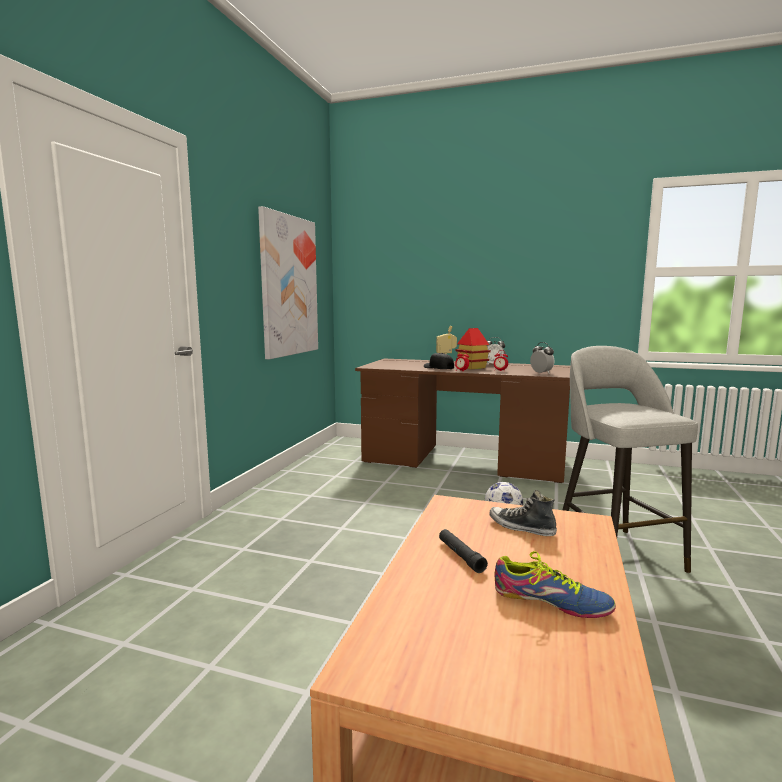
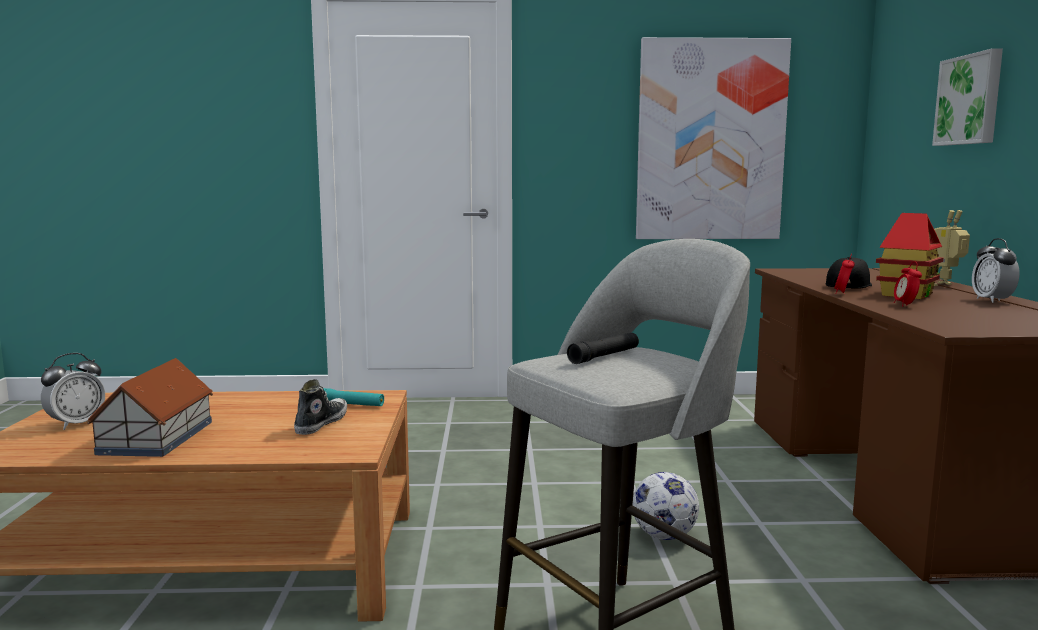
camera: 70 degrees right, 0 degrees up
(432, 272) = (970, 100): none -> picture
(461, 556) = (247, 407): black flashlight -> black flashlight (604, 356)
(471, 514) = (350, 405): none -> turquoise flashlight
(541, 373) = (945, 321): alarm clock -> alarm clock (76, 424)
(550, 601) = (158, 437): shoe -> toy house

